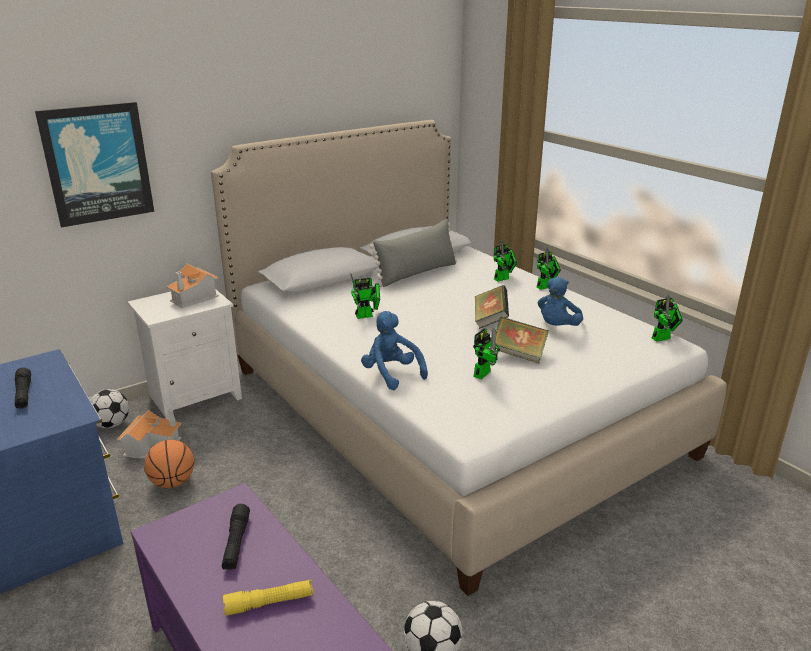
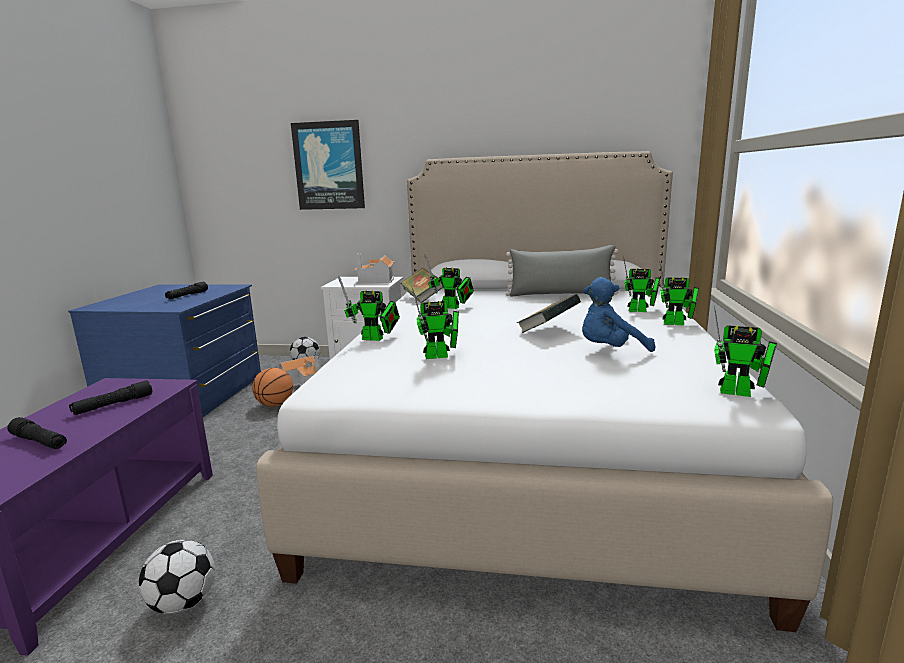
camera: 45 degrees right, 10 degrees down
(269, 603) = (39, 442): yellow flashlight -> black flashlight
(391, 374) = (375, 339): blue plush toy -> toy robot
(518, 354) = (512, 357): book -> book (422, 298)

